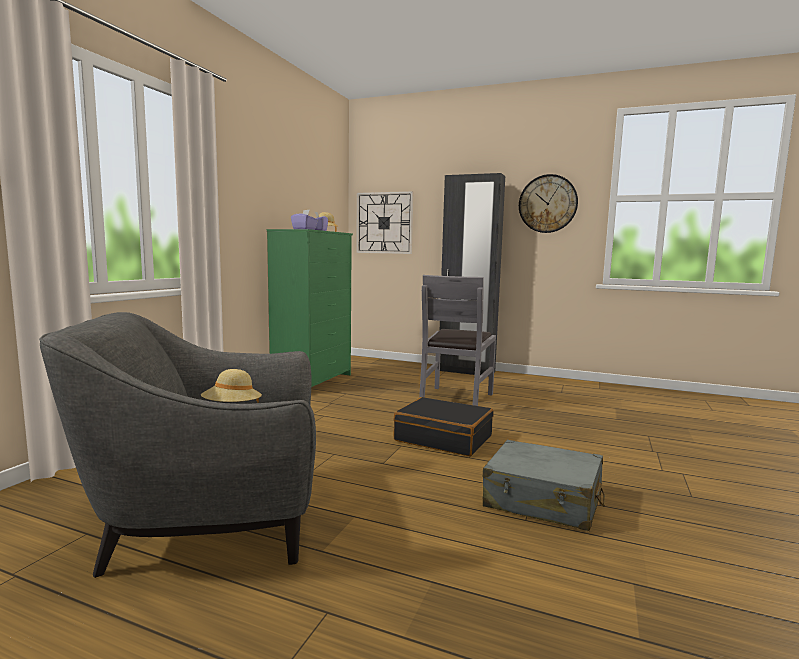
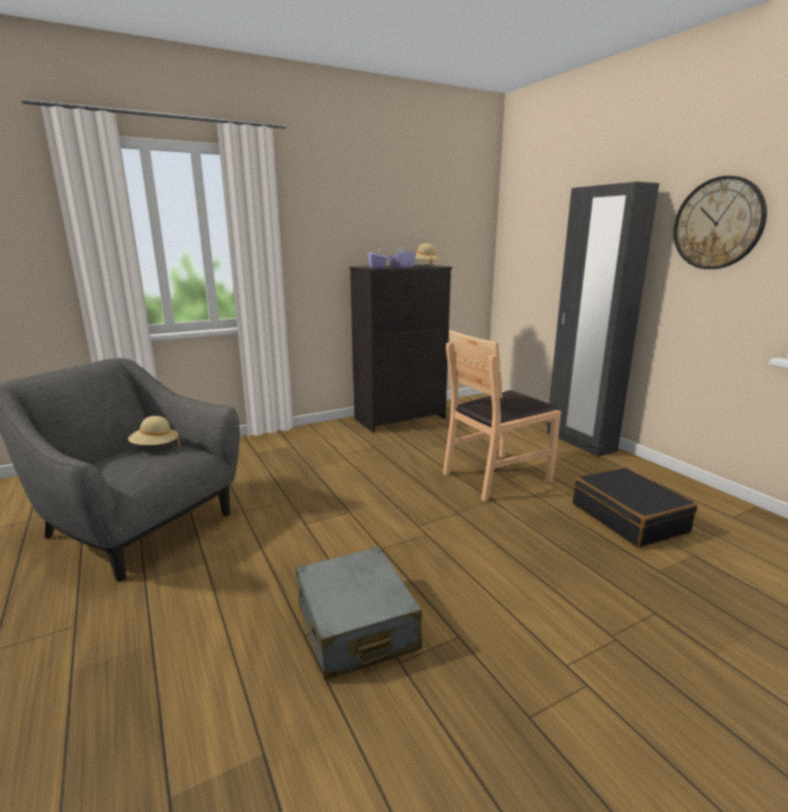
camera: 40 degrees right, 10 degrees up
(314, 381) = (401, 418): green dresser -> black dresser
(384, 223) = (525, 247): wall clock -> none
(443, 438) = (398, 518): black suitcase -> black suitcase (629, 518)
(455, 399) = (496, 476): grey chair -> brown chair

